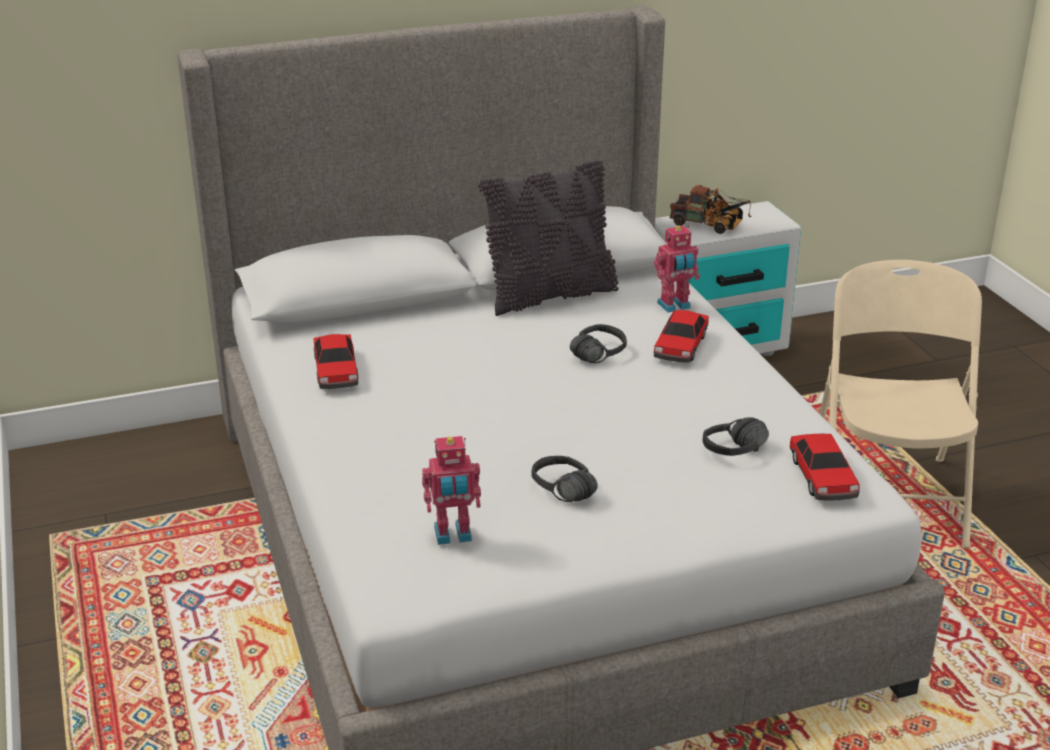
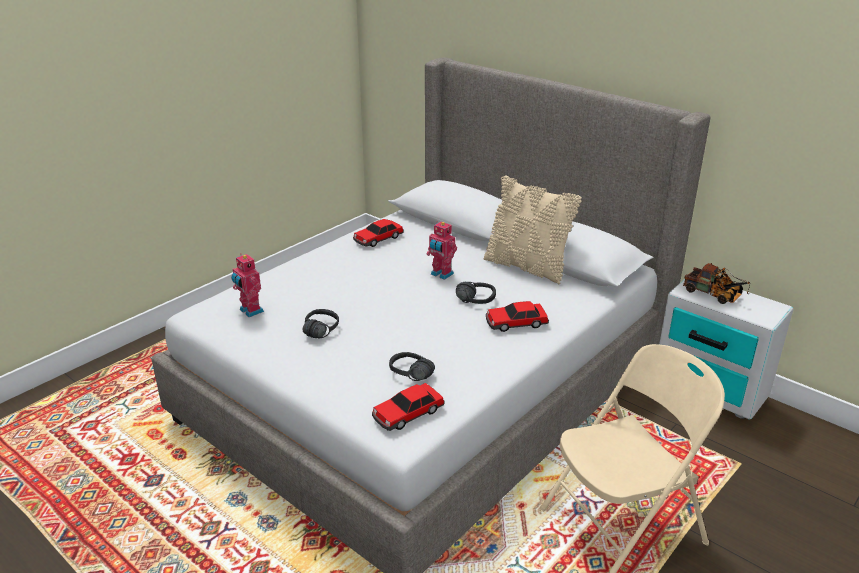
camera: 60 degrees right, 0 degrees up
(550, 295) = (527, 267): black pillow -> beige pillow
(675, 306) = (566, 308): toy robot -> toy robot (441, 274)
(710, 225) = (714, 295): toy truck -> toy truck turned 45 degrees counterclockwise

